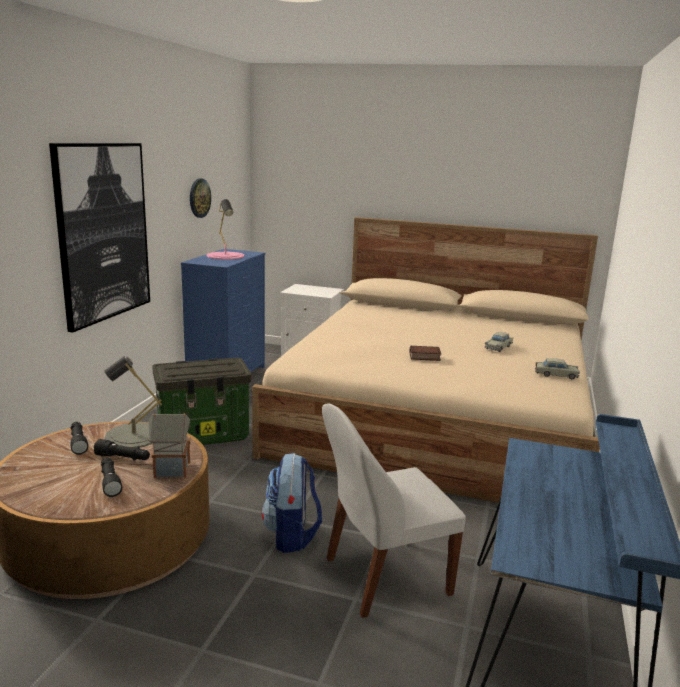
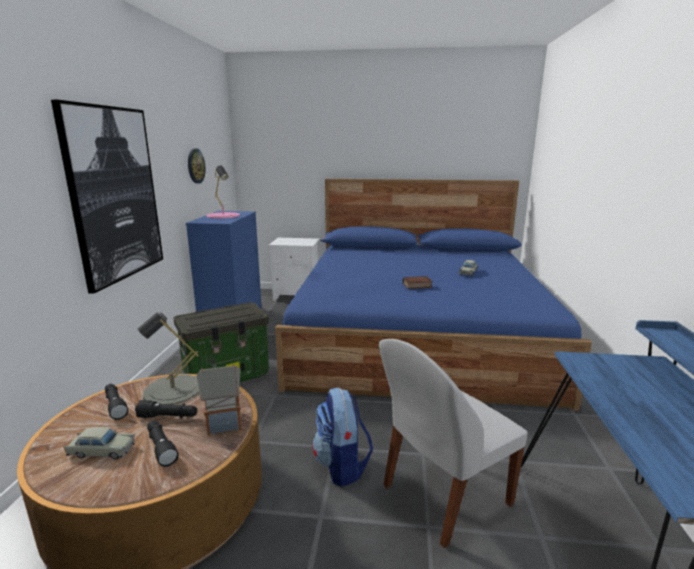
camera: 10 degrees left, 0 degrees up
(437, 416) = (417, 334): beige bed -> blue bed
(556, 375) = (528, 290): beige toy car -> beige toy car (102, 451)

